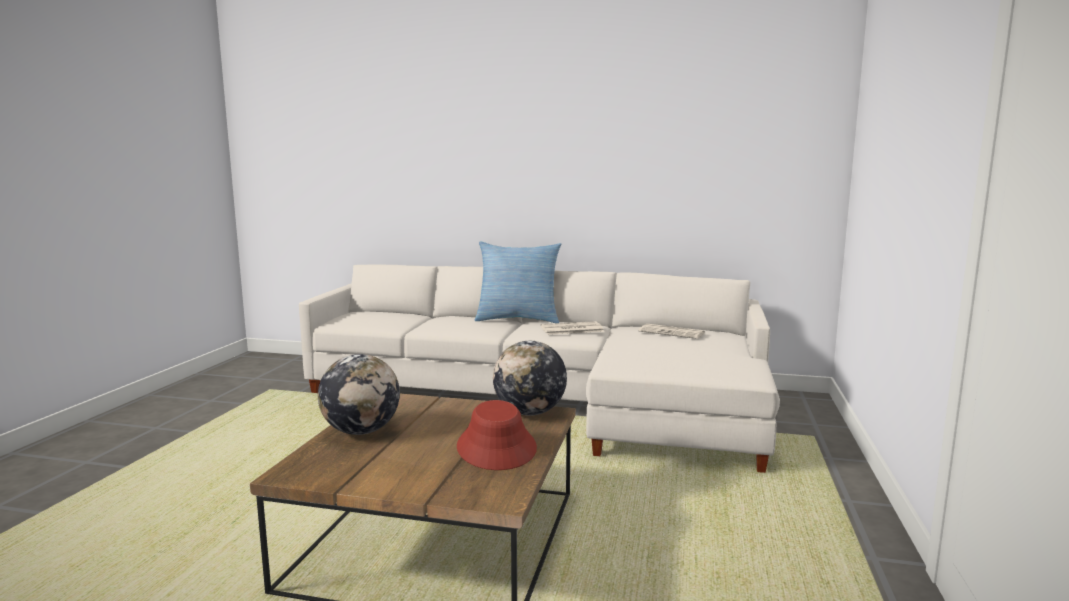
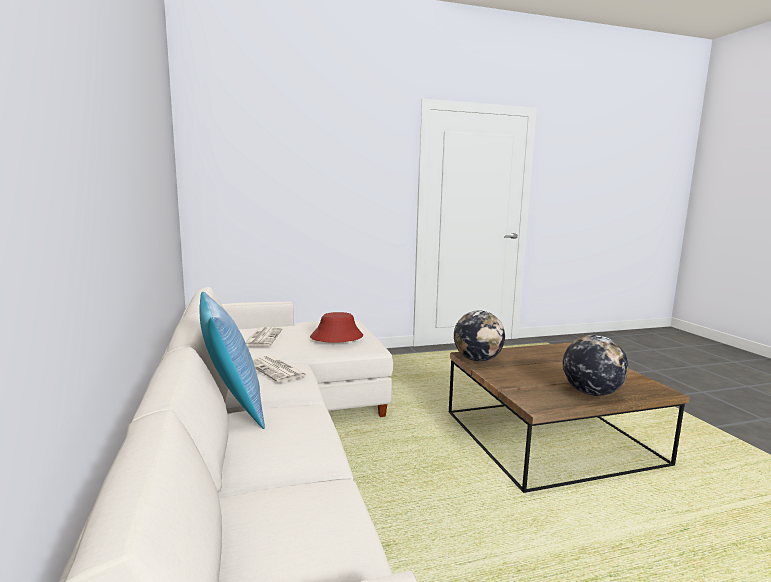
camera: 120 degrees left, 0 degrees up
(497, 448) = (533, 357): red hat -> red hat (336, 337)

